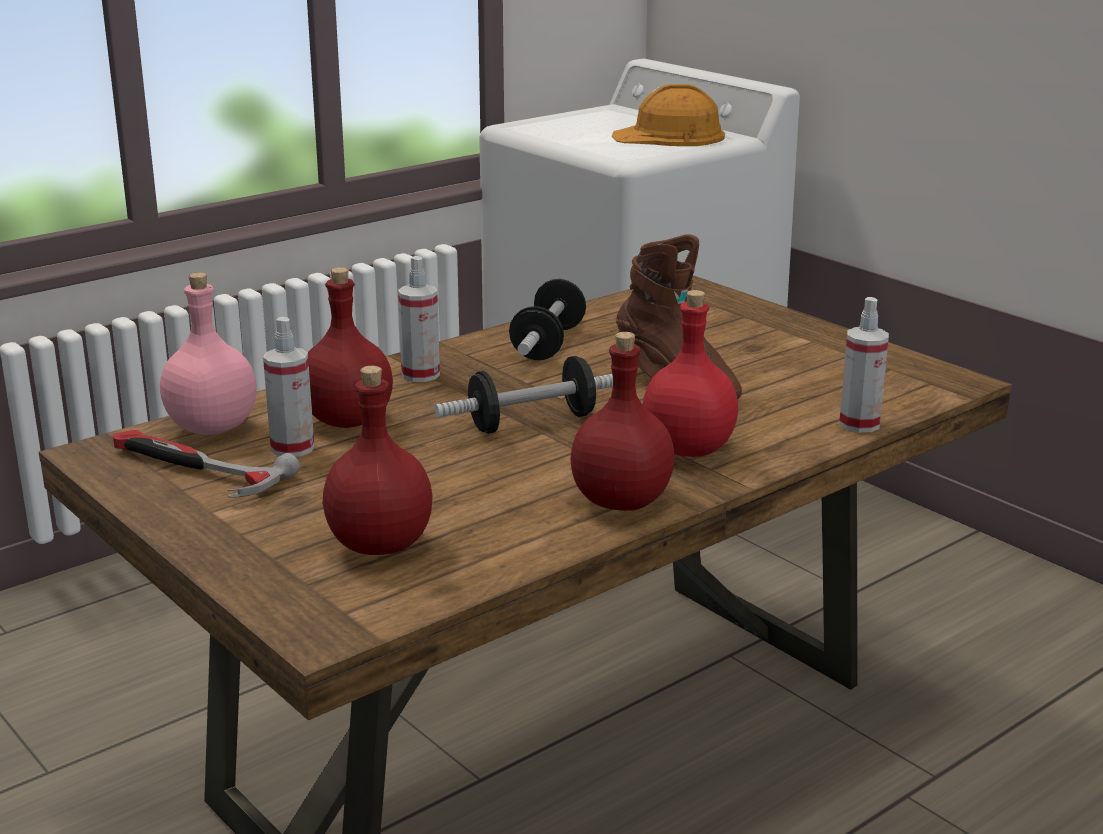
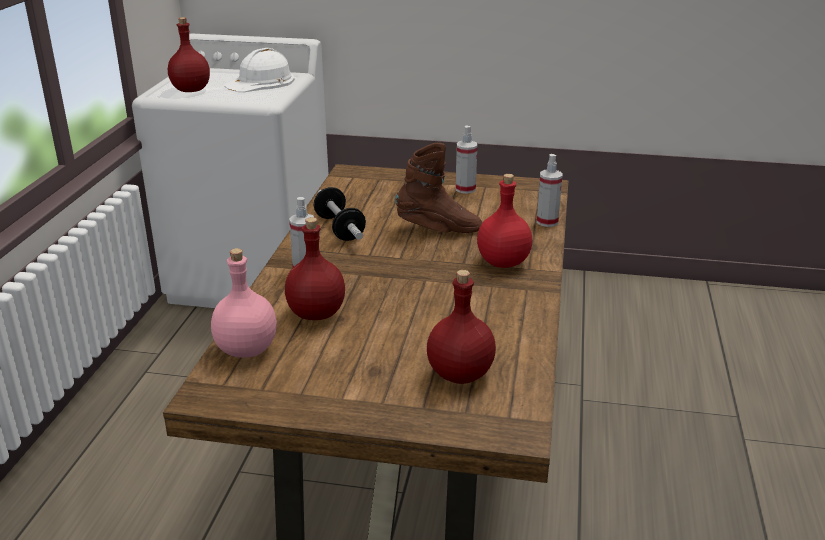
camera: 40 degrees left, 5 degrees up
(193, 470) = (286, 380): hammer -> none
(292, 448) = (316, 342): spray bottle -> spray bottle (465, 189)
(532, 422) = (411, 276): dumbbell -> none
(620, 502) = (522, 302): red bottle -> red bottle (191, 90)
(669, 136) = (261, 82): orange hard hat -> white hard hat

